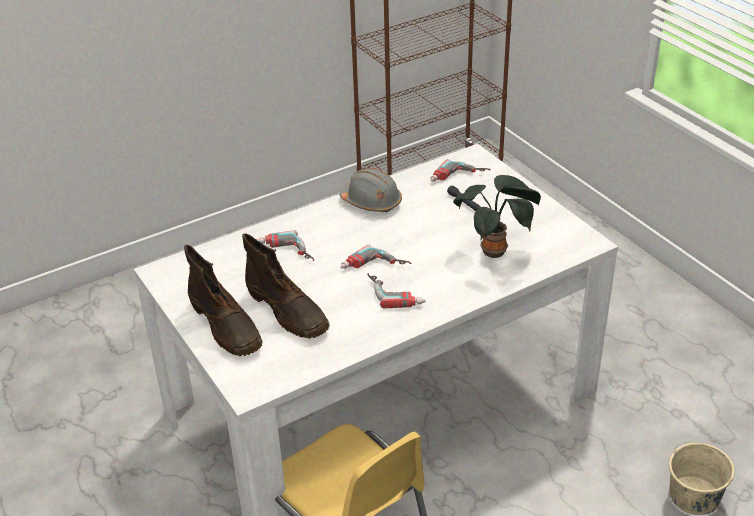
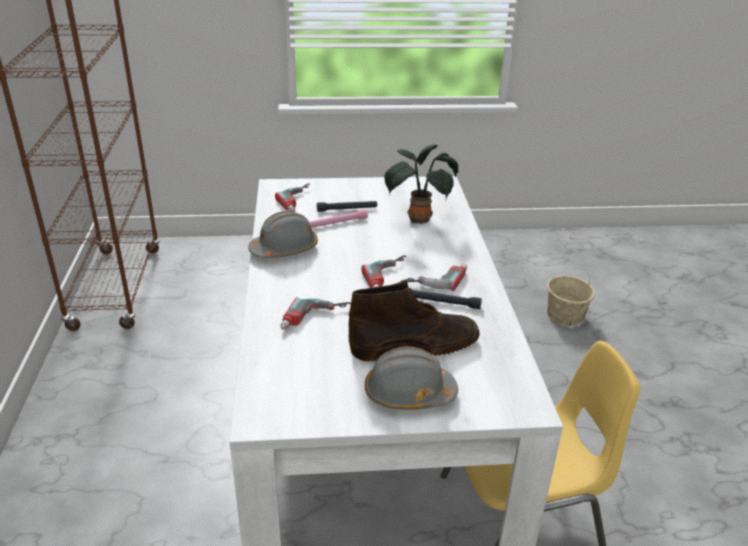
camera: 65 degrees left, 5 degrees down
(226, 326) = (409, 393): brown boot -> grey hard hat
(360, 308) = (443, 303): none -> black flashlight
(440, 211) = (337, 223): none -> pink flashlight

